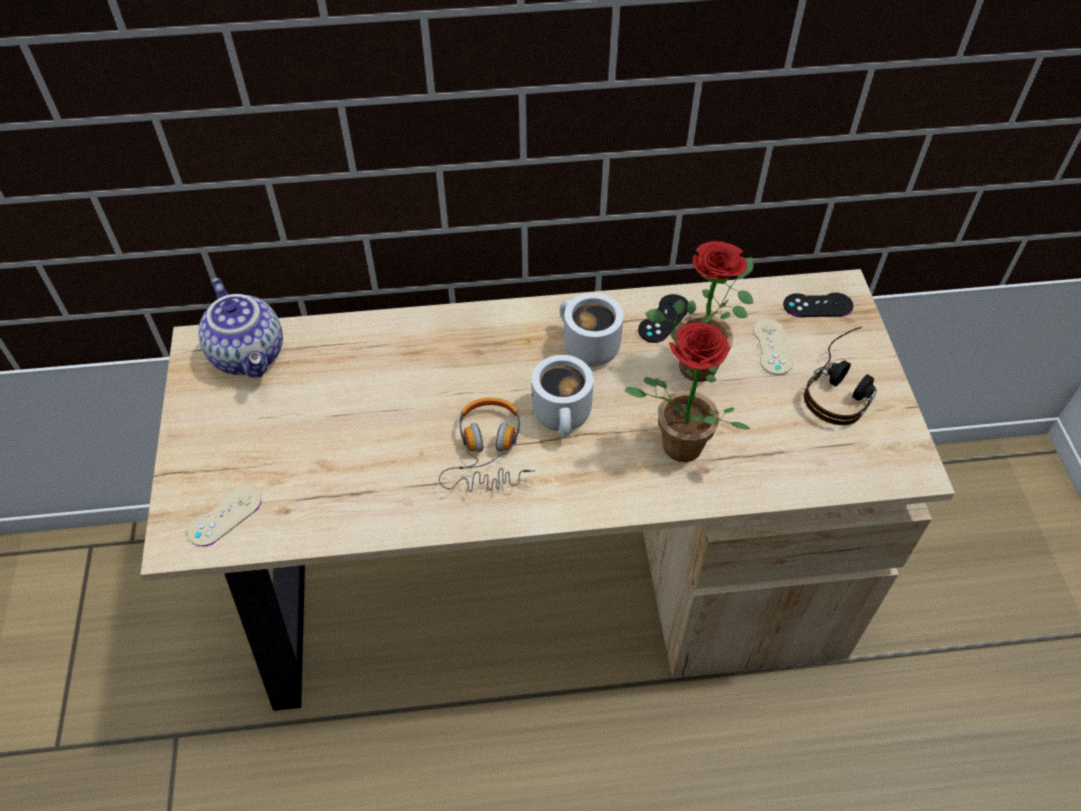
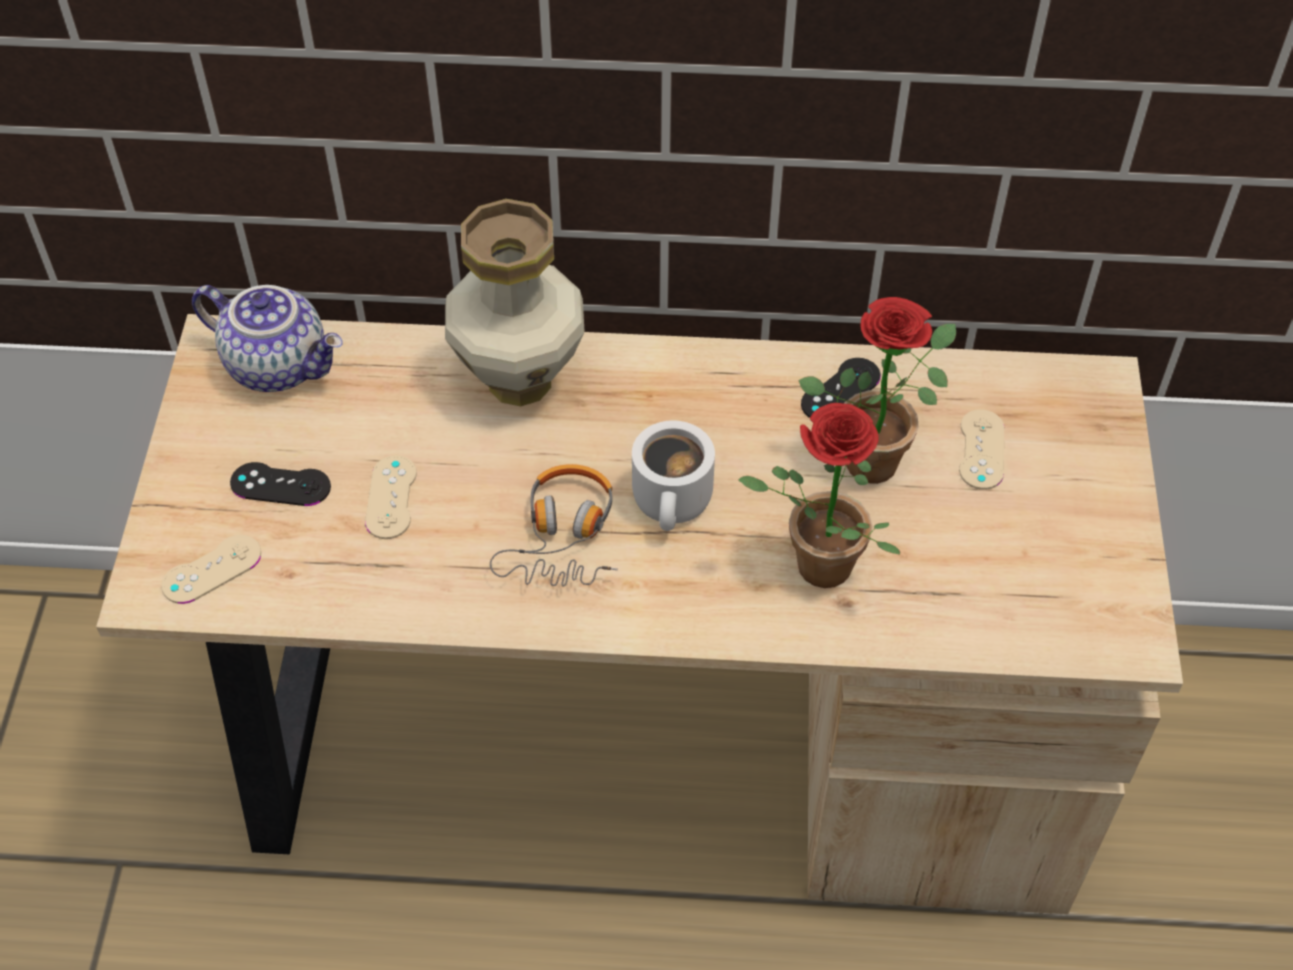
camera: 10 degrees right, 0 degrees up
(250, 354) = (280, 364): teapot -> teapot turned 45 degrees counterclockwise
(353, 441) = (391, 497): none -> beige game controller
(431, 343) = (518, 382): none -> vase
(586, 347) = (724, 415): white mug -> none
(818, 305) = (1061, 400): black game controller -> black game controller (280, 485)
(842, 387) = (1065, 518): headphones -> none

